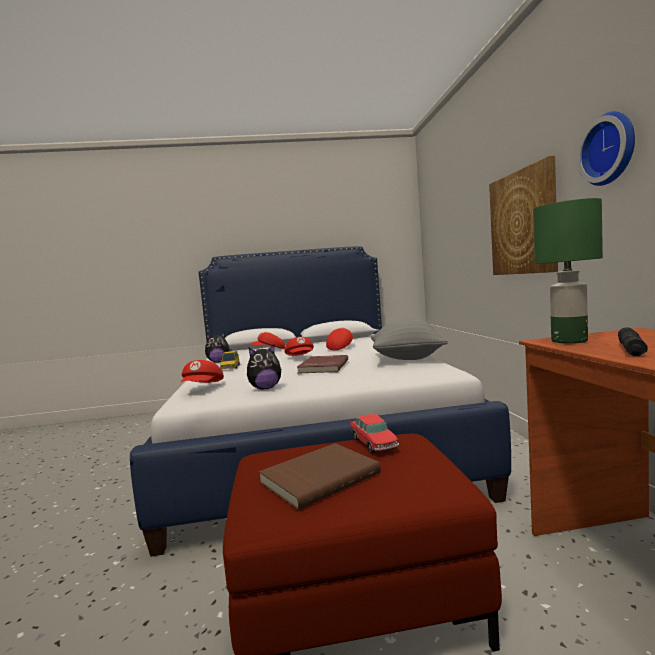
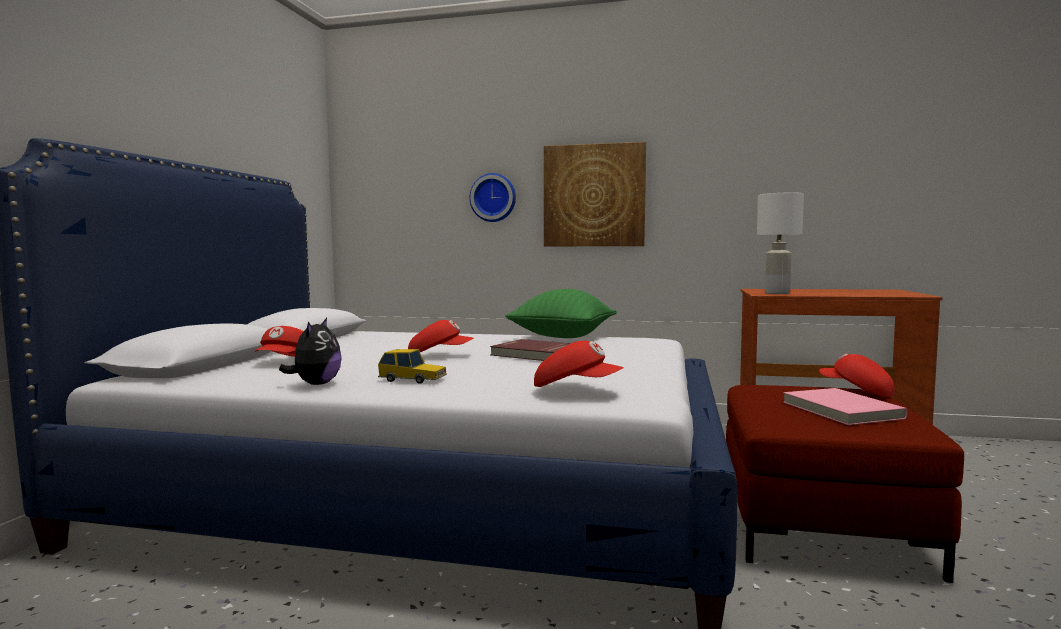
camera: 70 degrees left, 0 degrees up
(265, 388) = (625, 373): plush toy -> none
(318, 477) = (839, 410): brown book -> pink book
(341, 347) = (404, 343): red cap -> red cap (856, 391)
(373, 443) = (765, 392): toy car -> none
(407, 359) = (562, 338): grey pillow -> green pillow
(569, 341) = (778, 293): green table lamp -> white table lamp
(610, 149) = (708, 154): wall clock -> wall clock (493, 198)
(631, 349) = (824, 293): black flashlight -> none

